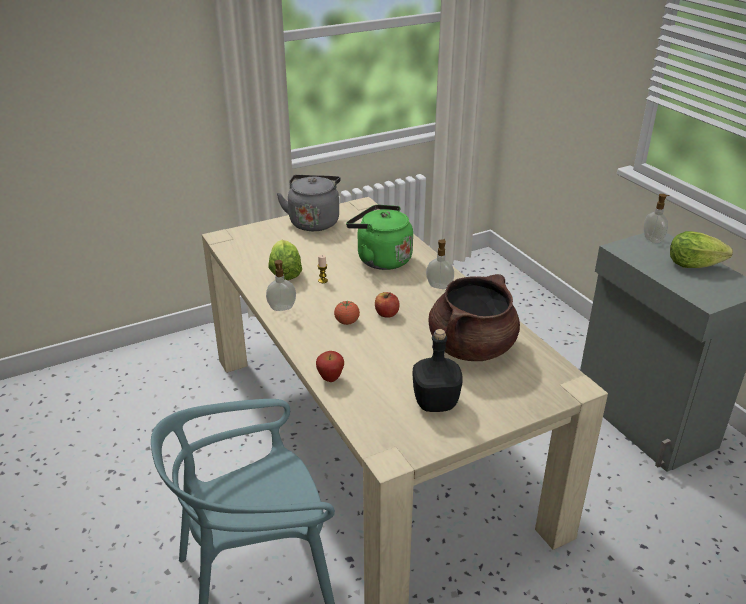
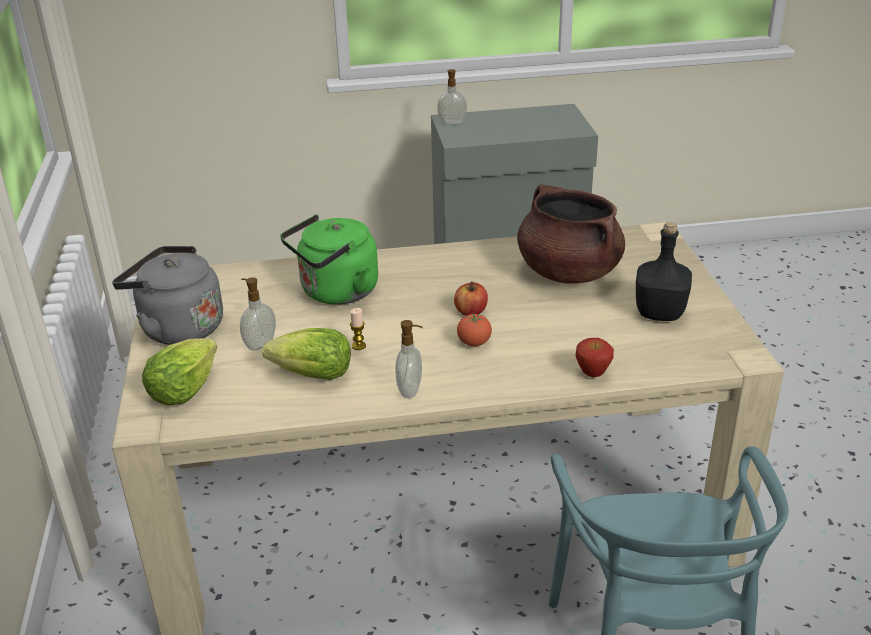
camera: 70 degrees left, 0 degrees up
(439, 286) = (430, 265): soap dispenser -> soap dispenser (259, 344)
(693, 265) = (511, 119): lettuce -> lettuce (183, 391)

